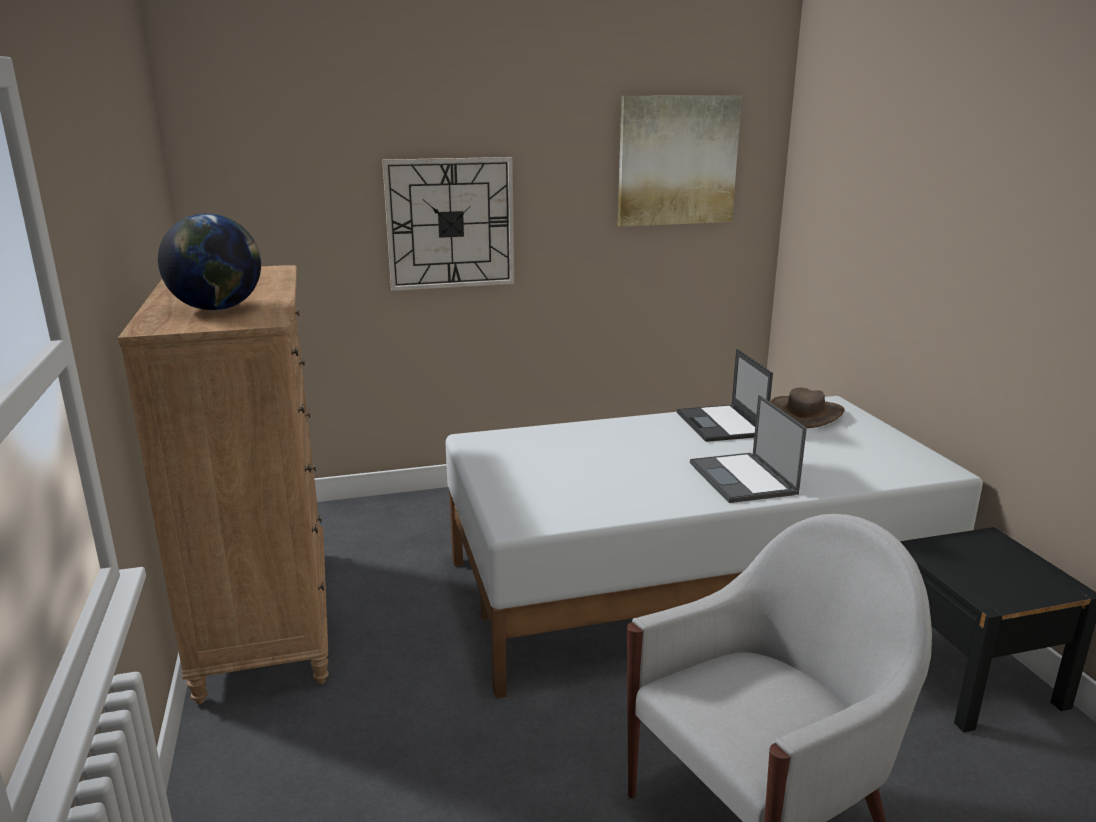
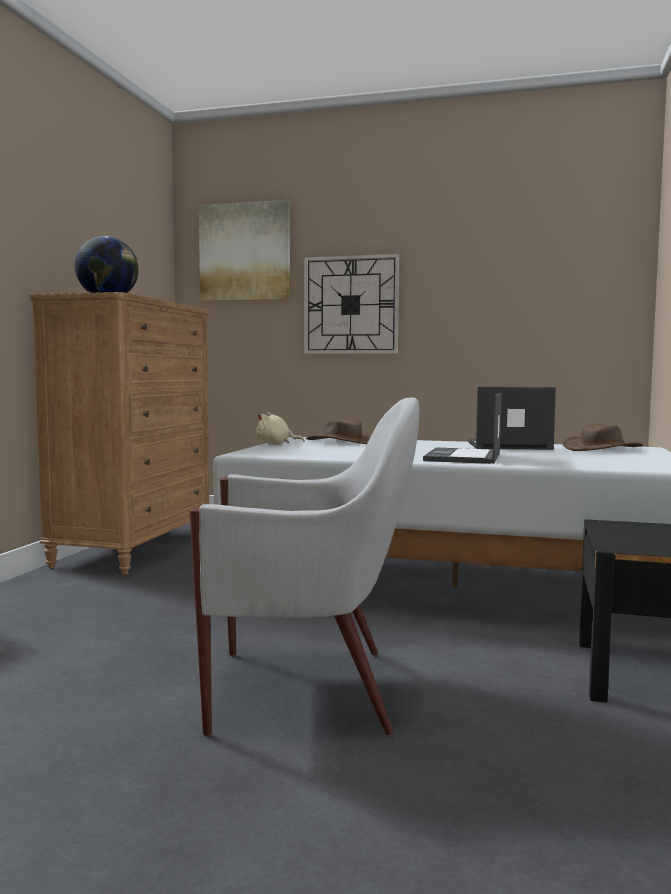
camera: 30 degrees right, 15 degrees down
(490, 475) = (276, 444): none -> beige plush toy
(546, 447) = (342, 442): none -> brown hat
(677, 161) = (543, 255): picture -> picture (245, 252)
(721, 424) = (508, 446): laptop -> laptop turned 75 degrees clockwise

